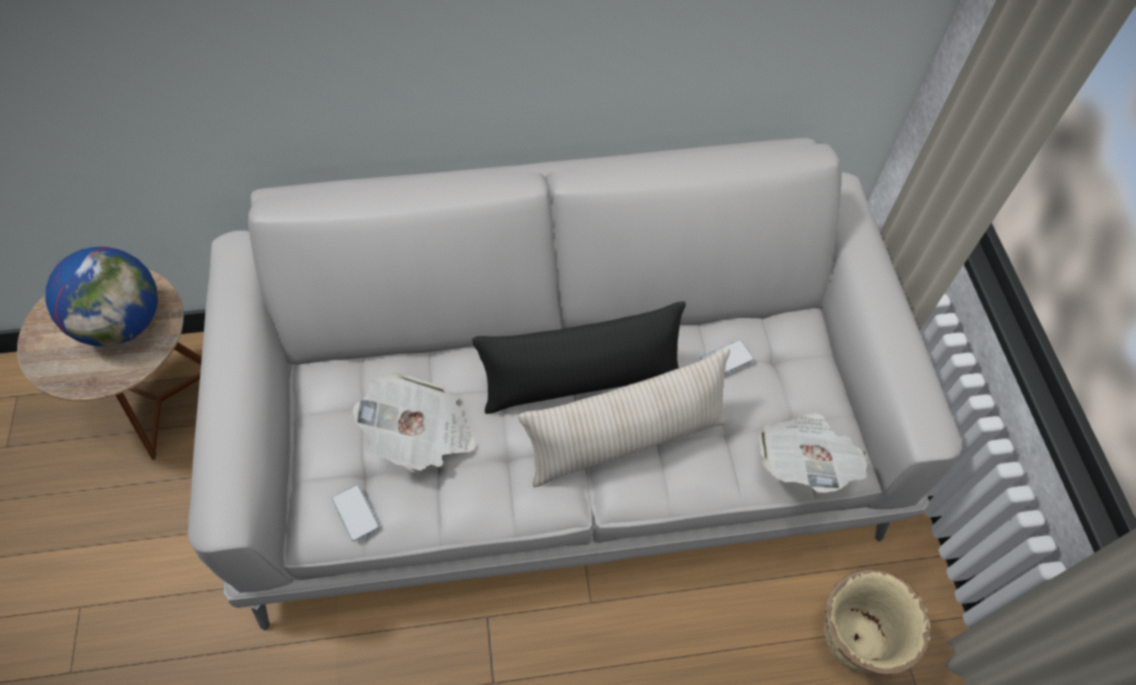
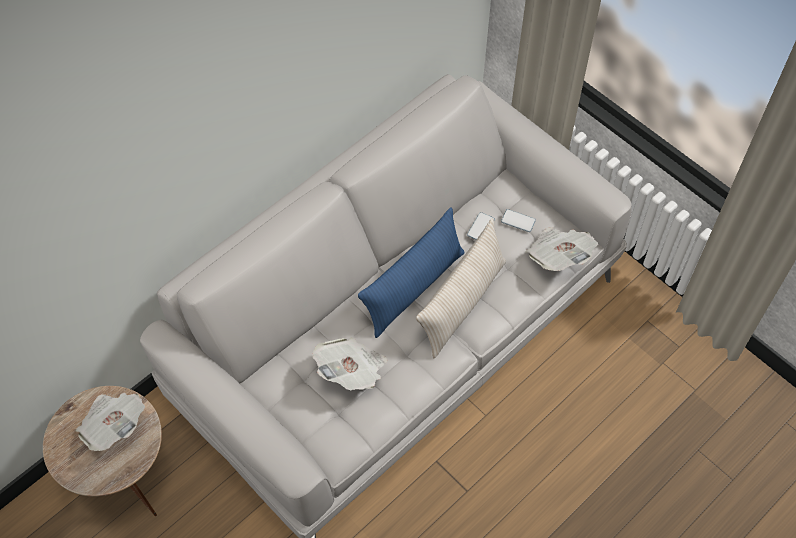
camera: 35 degrees left, 0 degrees up
(124, 323) = (114, 426): globe -> newspaper
(355, 513) = (352, 433): phone -> phone (518, 221)
(581, 382) = (413, 288): black pillow -> blue pillow
(854, 639) = (632, 341): beige planter -> none

